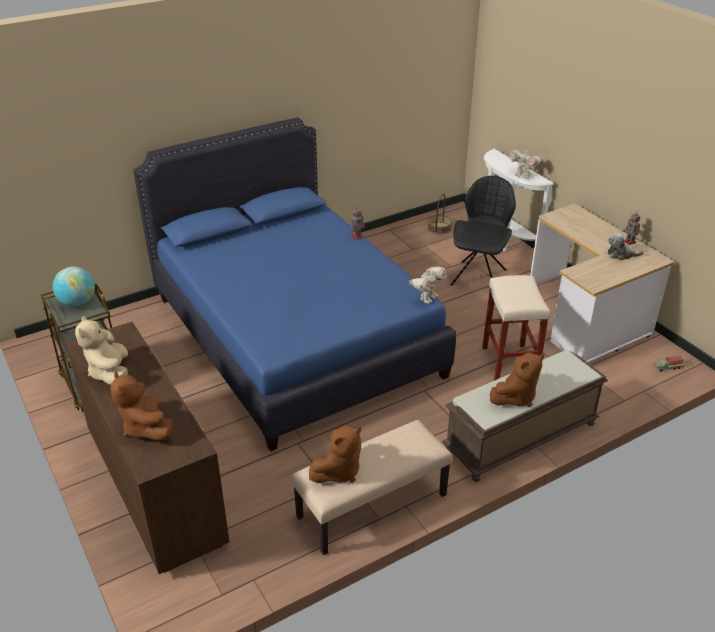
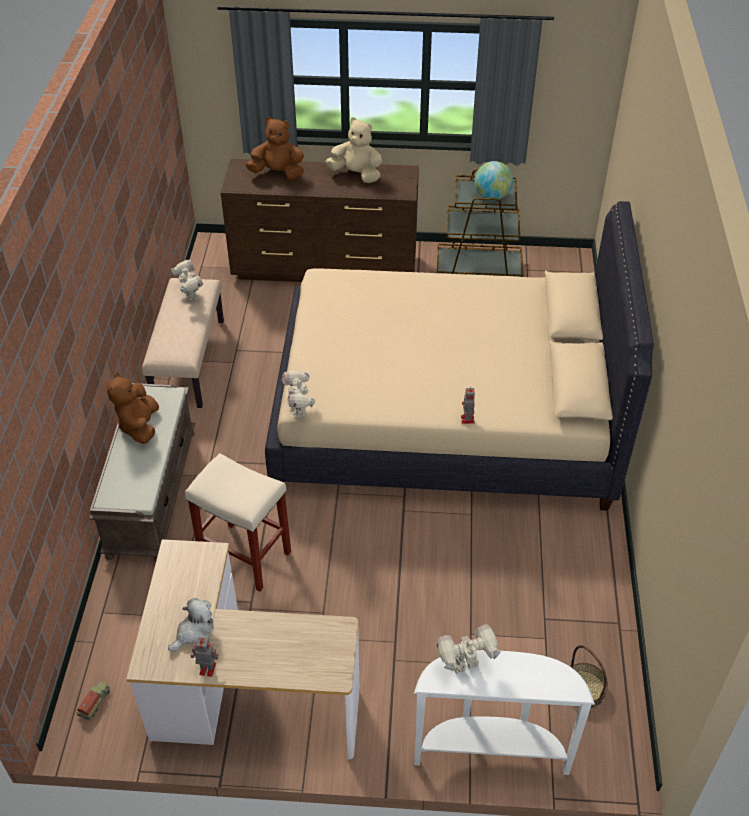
camera: 125 degrees right, 10 degrees up
(294, 335) = (444, 415): blue bed -> beige bed
(338, 472) = (190, 295): brown plush toy -> toy robot
(479, 276) = (423, 648): black chair -> none

